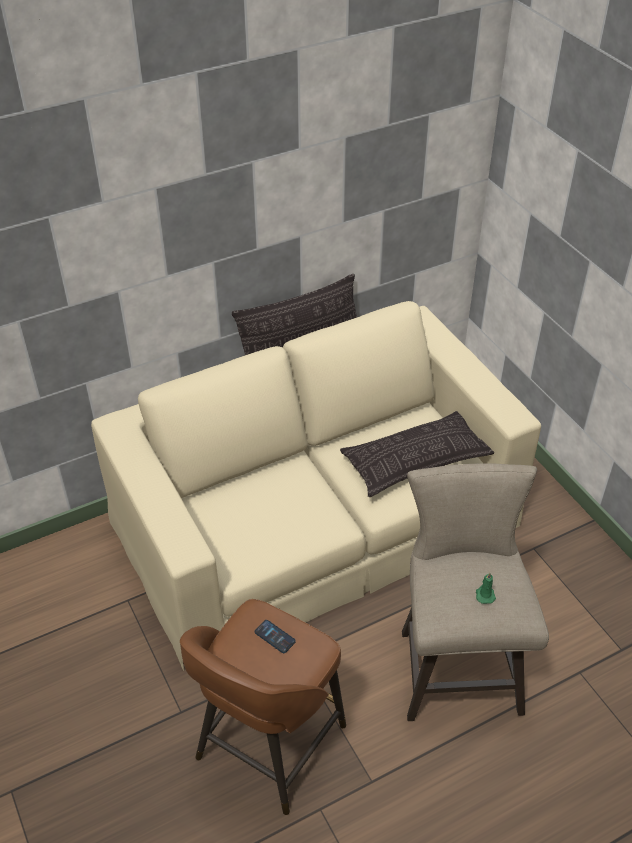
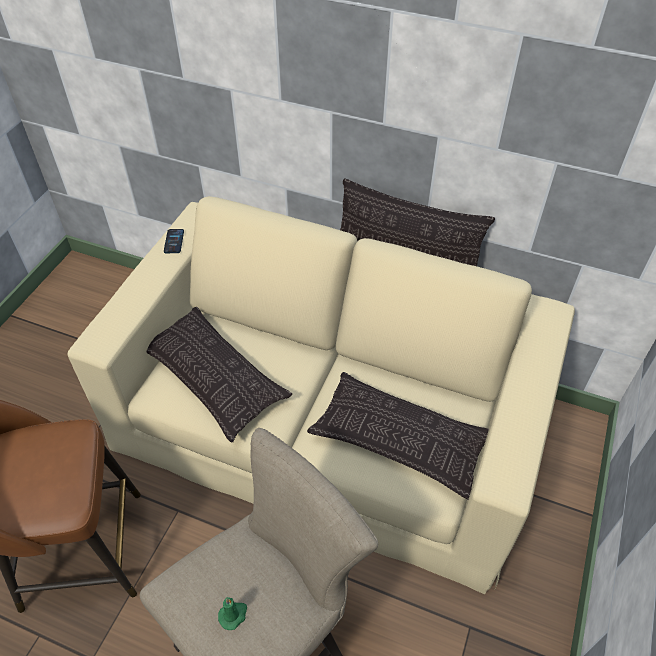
camera: 50 degrees right, 5 degrees up
(259, 525) = (213, 377): none -> pillow
(275, 637) = (54, 466): phone -> phone (174, 241)

